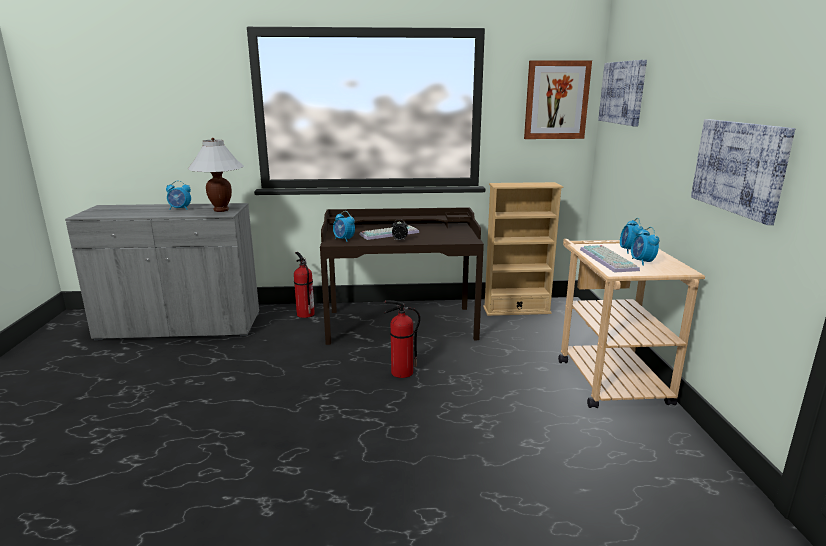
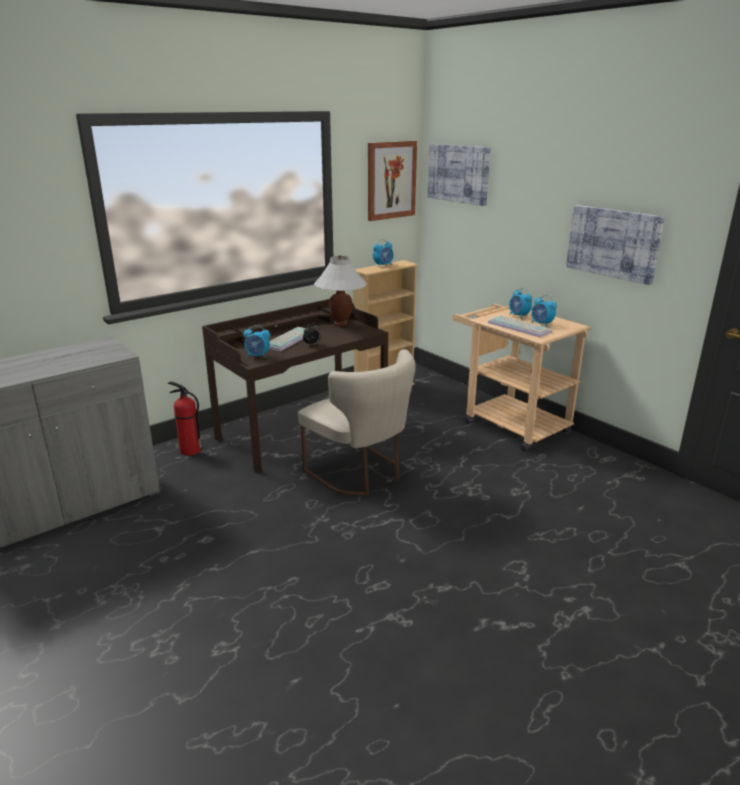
camera: 35 degrees left, 5 degrees up
(180, 209) = (43, 361): alarm clock -> alarm clock (383, 265)
(221, 210) = (103, 352): white table lamp -> white table lamp (341, 324)
(401, 372) = (360, 474): fire extinguisher -> beige chair

